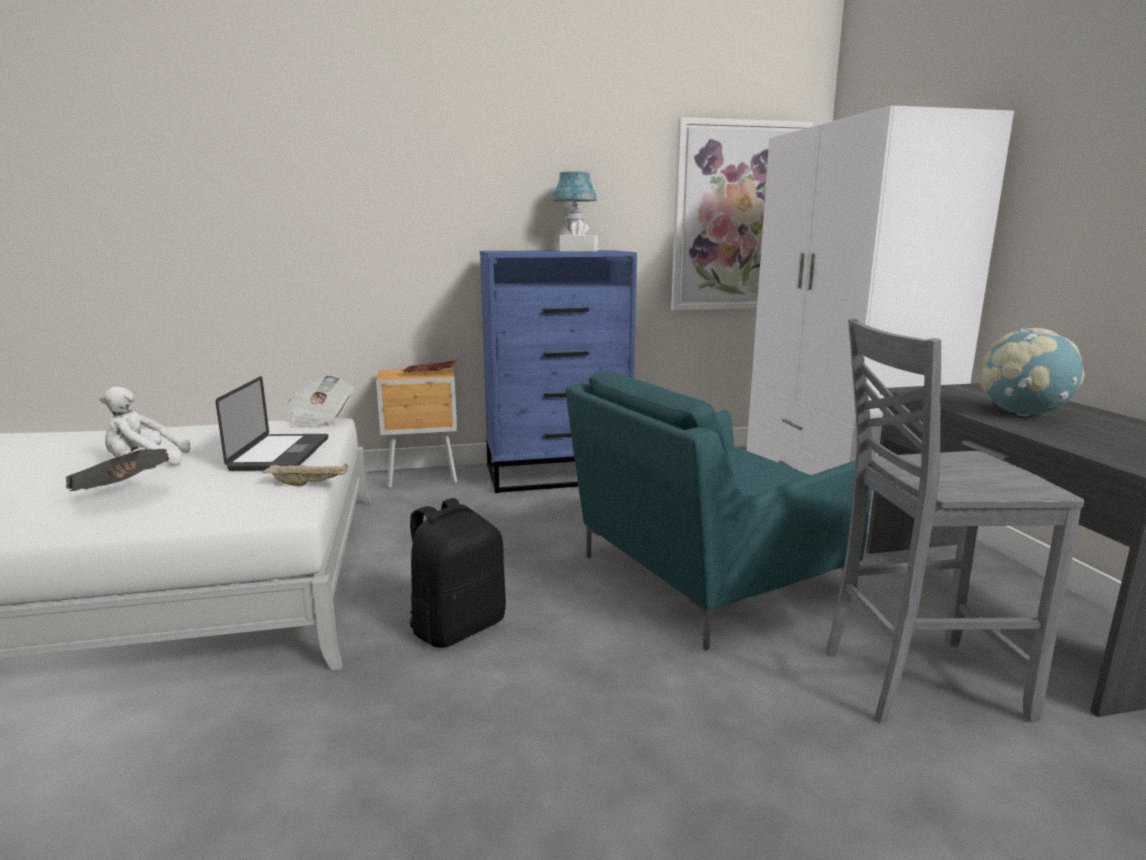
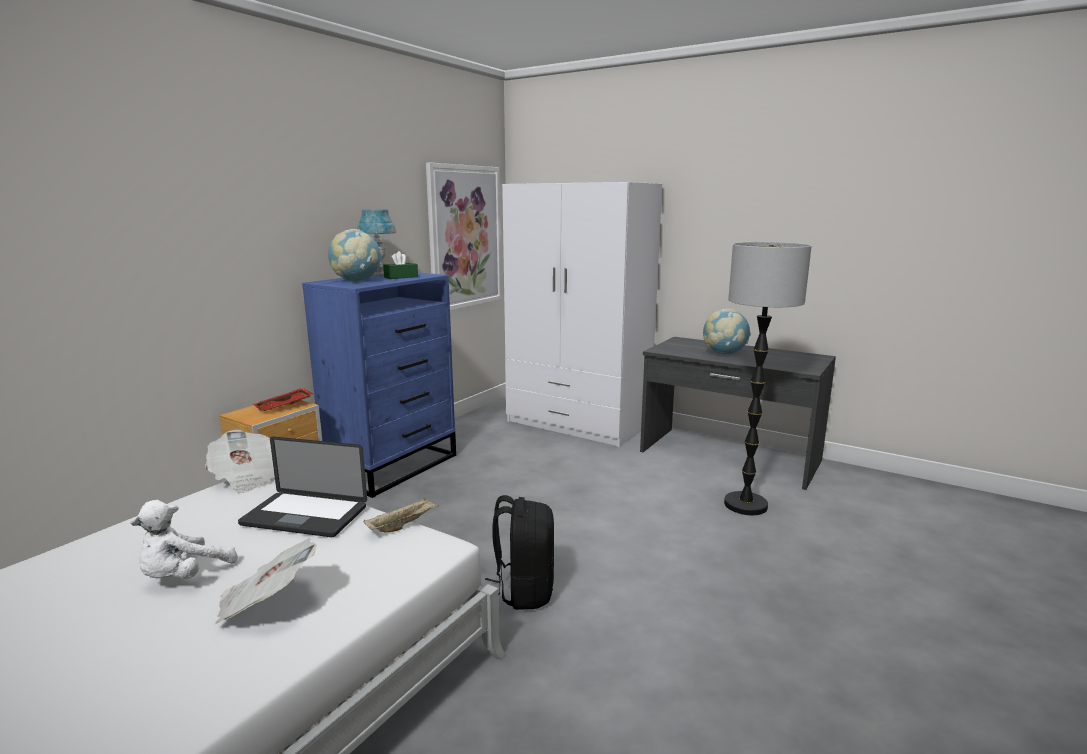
camera: 45 degrees left, 0 degrees up
(280, 454) = (304, 516): laptop -> laptop turned 150 degrees clockwise
(523, 251) = (356, 281): none -> globe
(578, 251) = (401, 277): white tissue box -> green tissue box
(703, 577) = (596, 497): turquoise armchair -> none
(916, 681) = (745, 505): grey chair -> floor lamp

